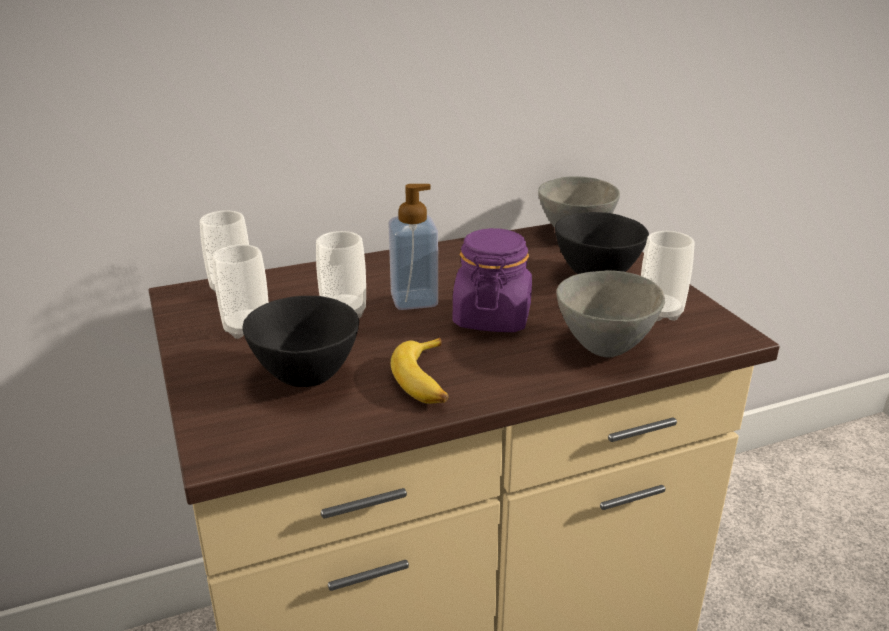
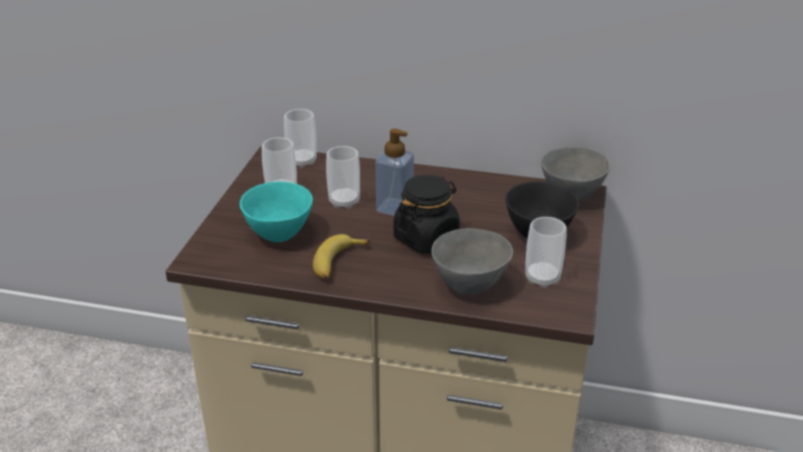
camera: 35 degrees right, 5 degrees up
(308, 377) = (279, 235): black bowl -> turquoise bowl
(492, 317) = (426, 238): purple jar -> black jar

